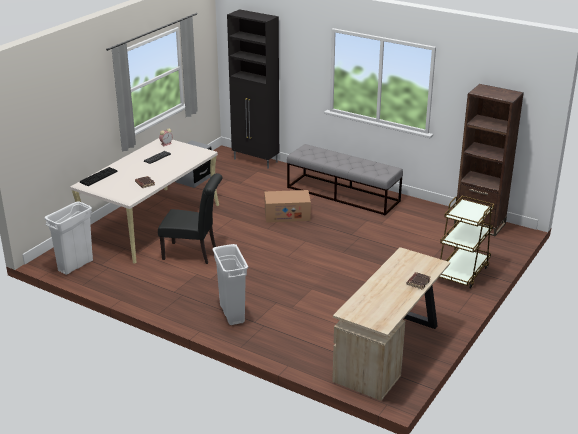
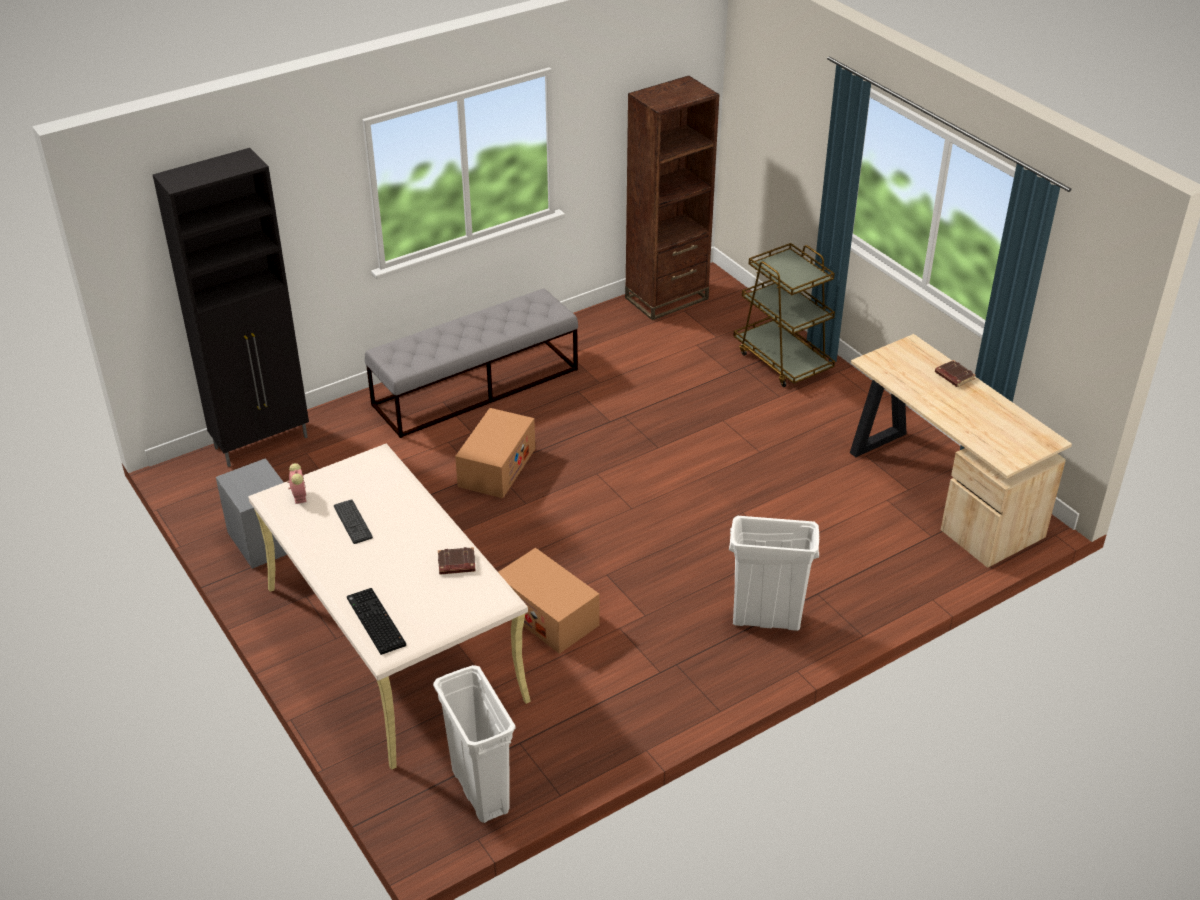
camera: 65 degrees left, 10 degrees up
(193, 253) = (547, 615): black chair -> cardboard box

